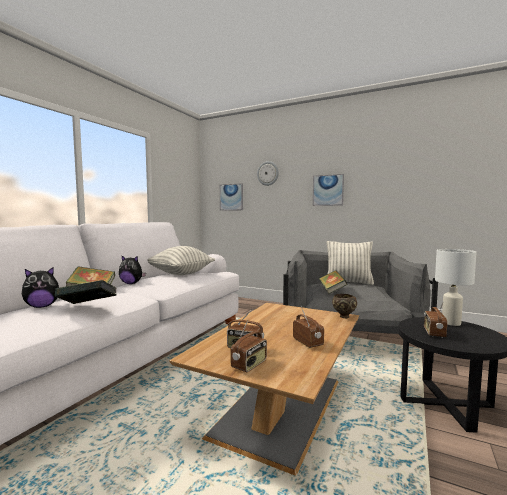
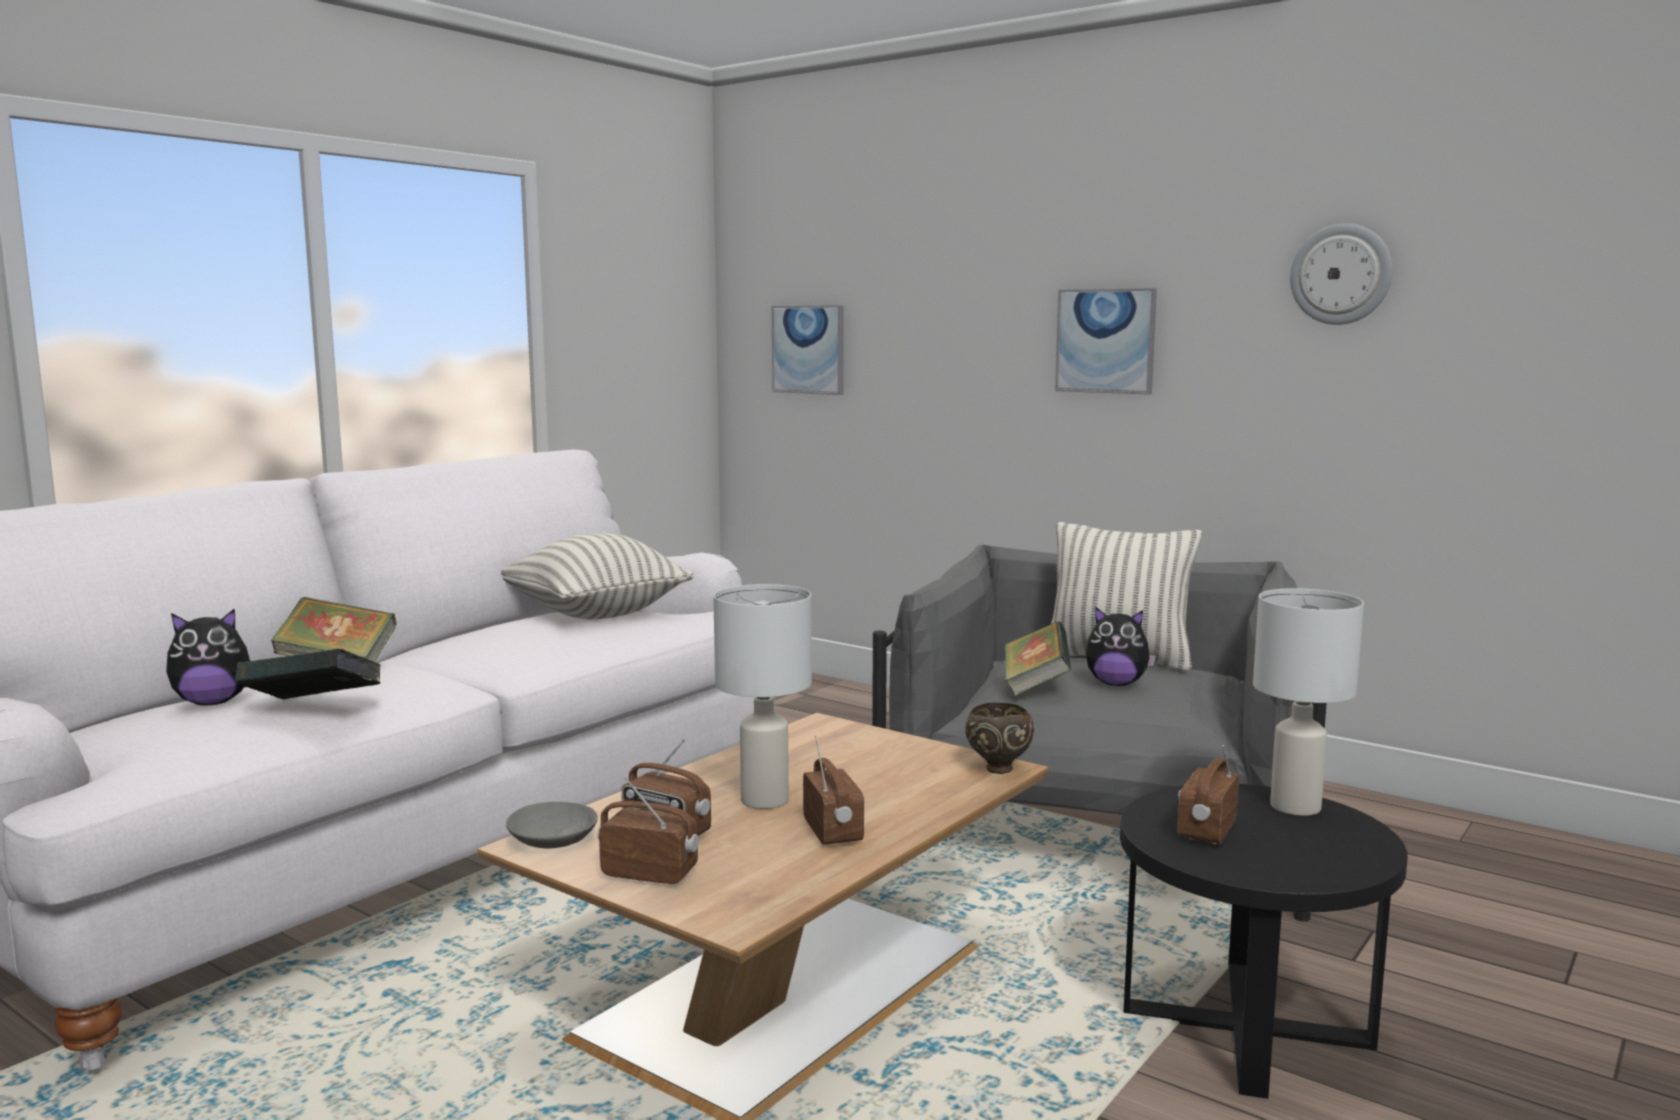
camera: 10 degrees right, 5 degrees up
(131, 283) = (448, 642): plush toy -> plush toy (1116, 684)
(200, 354) = (554, 841): none -> grey bowl
(249, 365) = (650, 873): radio -> radio turned 120 degrees counterclockwise
(268, 173) = (920, 275): wall clock -> wall clock (1341, 274)
(272, 333) = (764, 801): none -> white table lamp

